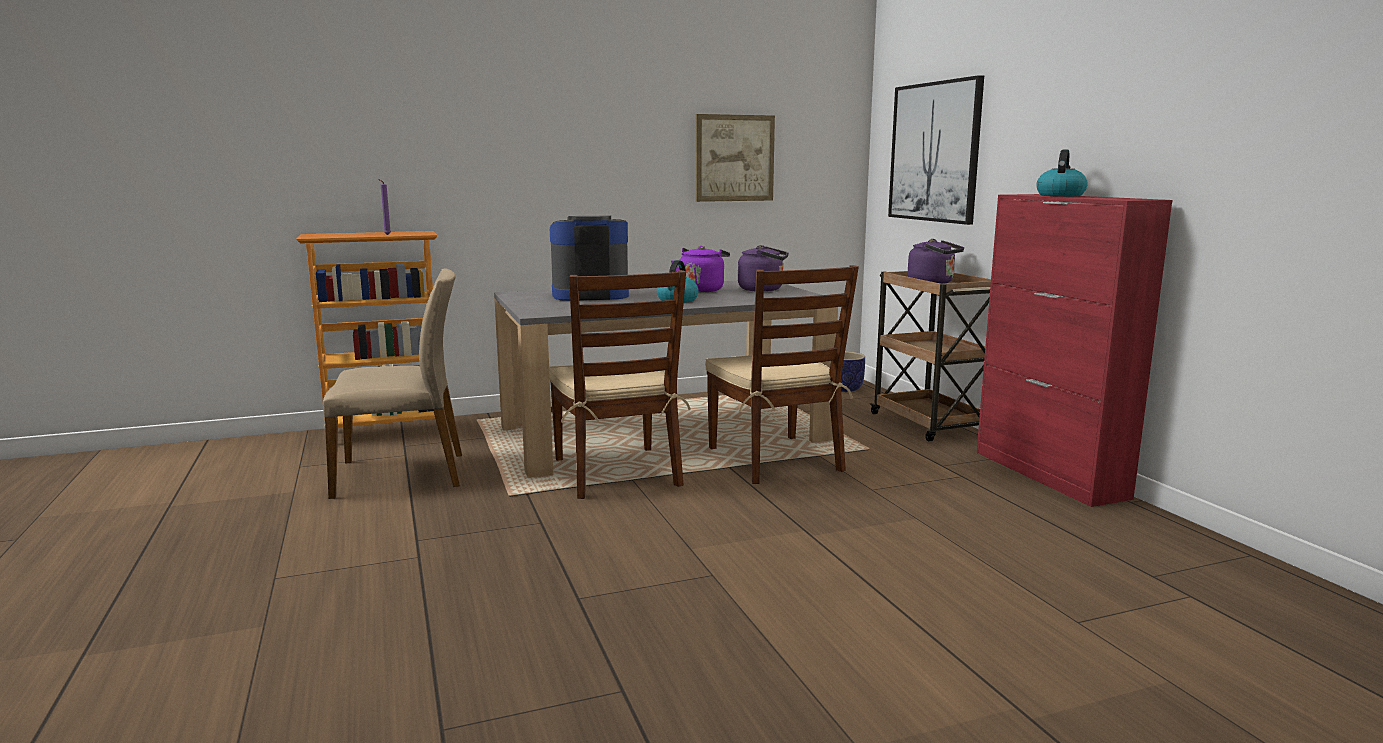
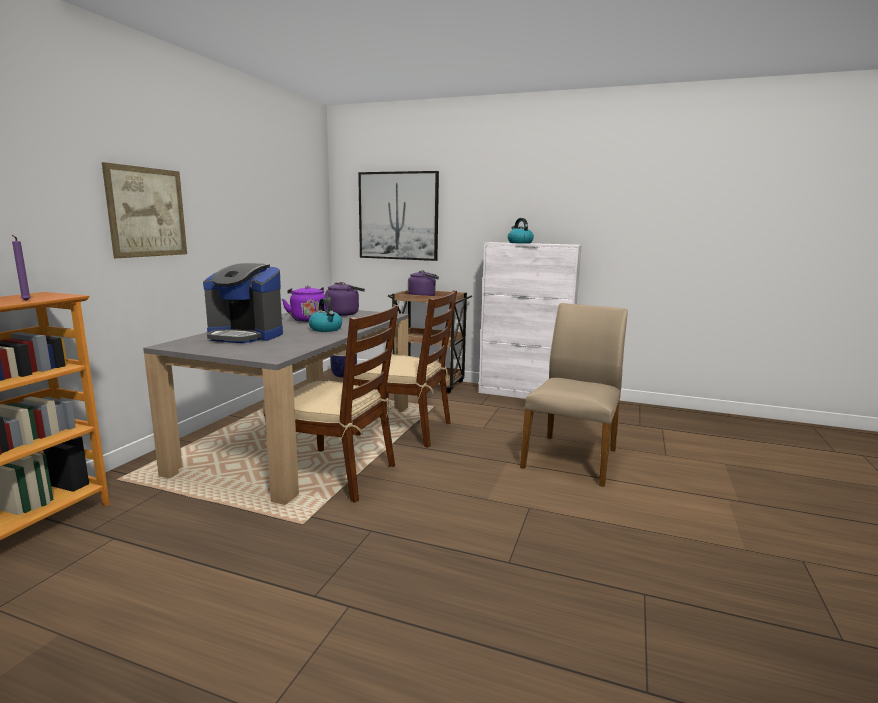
camera: 50 degrees left, 0 degrees up
(402, 474) = (156, 554): beige chair -> beige chair (572, 458)
(590, 295) = (245, 336): coffee machine -> coffee machine turned 105 degrees counterclockwise
(734, 158) = (267, 216): picture -> picture (147, 212)
(1049, 474) = (524, 394): red cabinet -> white cabinet

